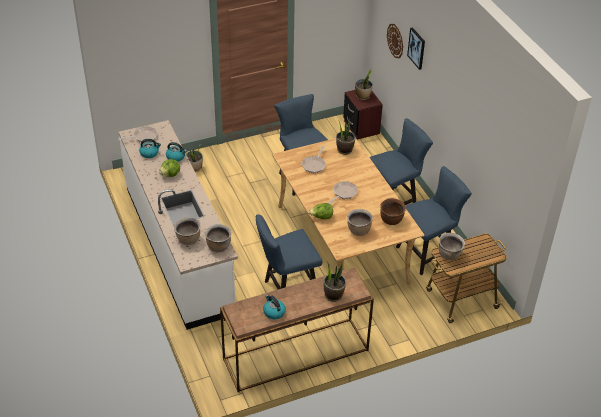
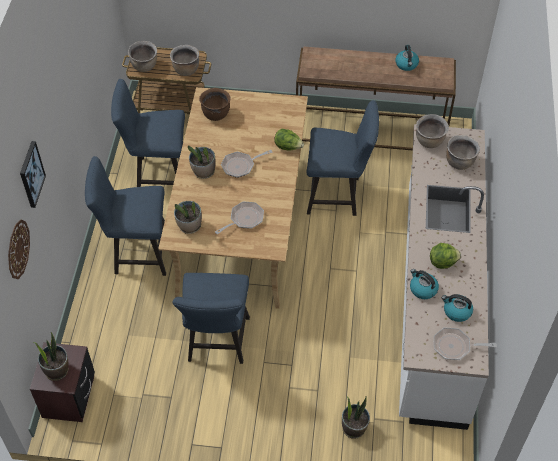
camera: 150 degrees left, 10 degrees up
(333, 295) = (338, 59): potted plant -> potted plant (203, 172)
(358, 231) = (260, 116): brown cooking pot -> brown cooking pot (145, 66)

